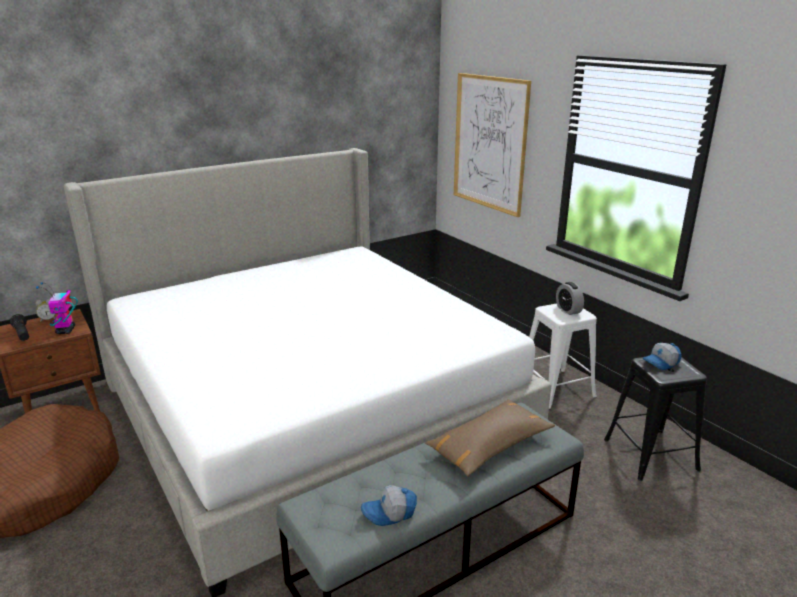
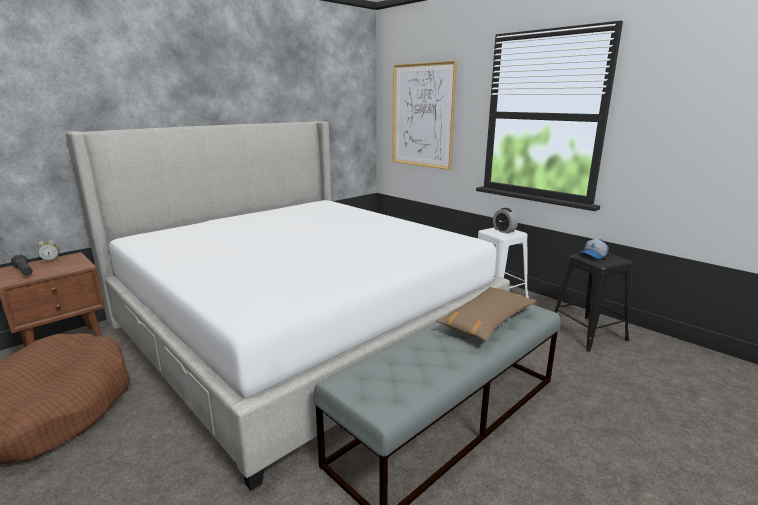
camera: 10 degrees left, 5 degrees down
(65, 330) = (69, 267): toy robot -> none
(390, 513) = (426, 379): cap -> none

